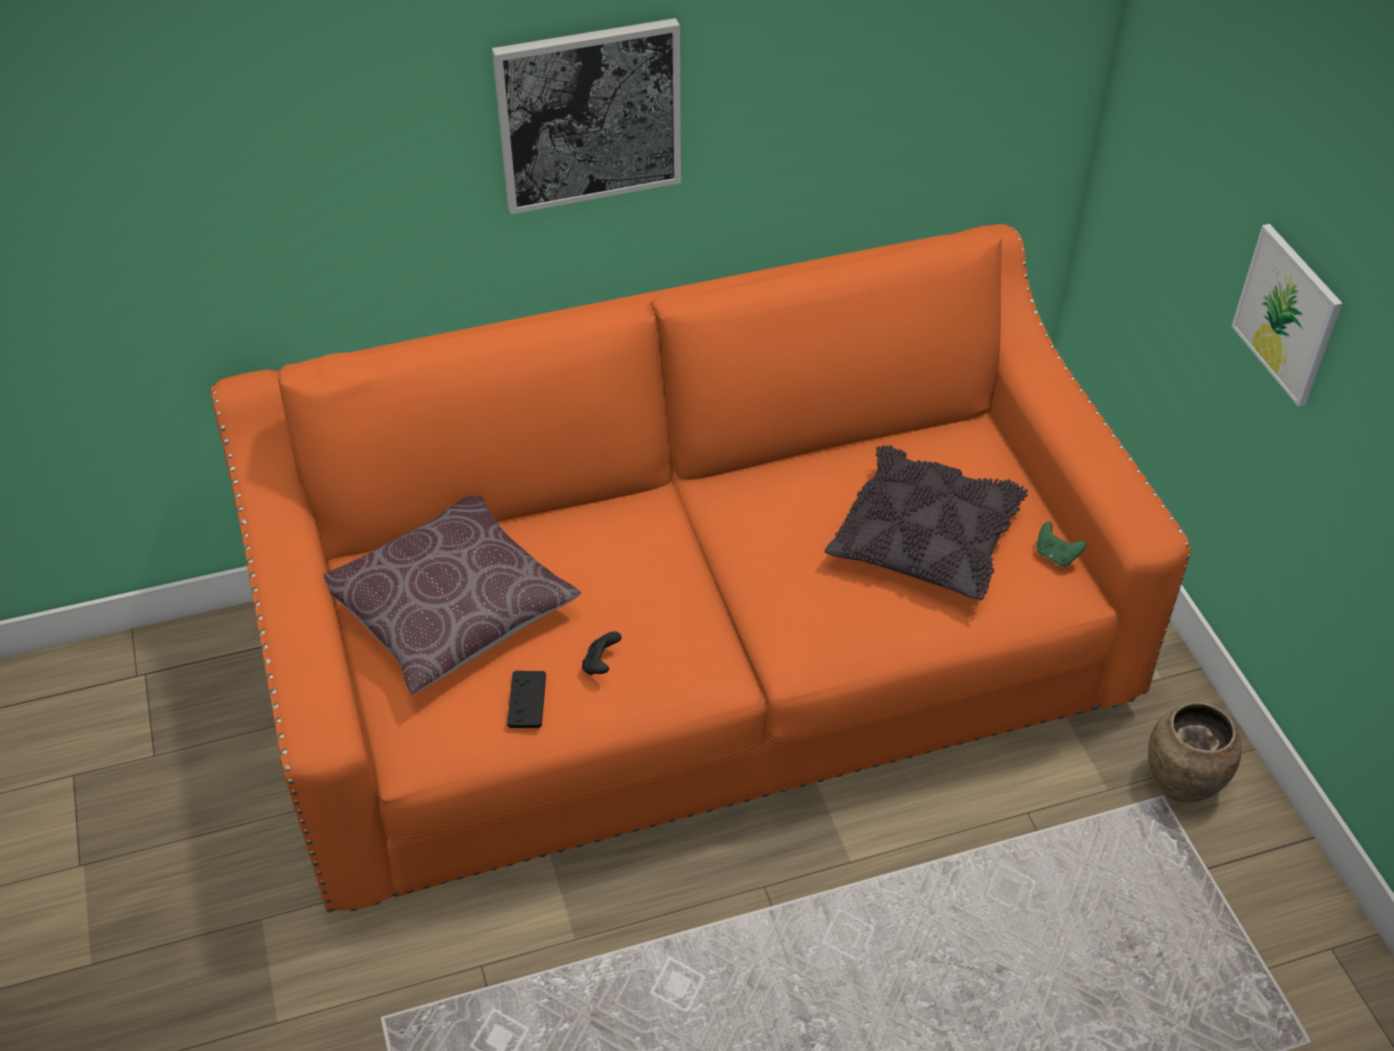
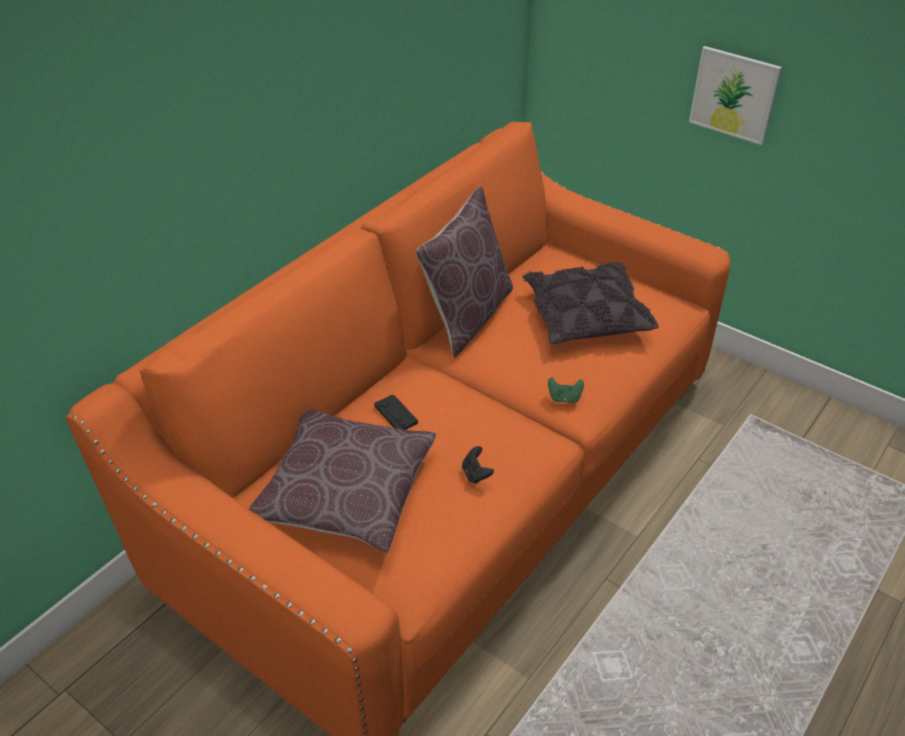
camera: 35 degrees left, 5 degrees down
(527, 700) = (451, 520): black game controller -> black game controller (396, 414)
(589, 115) = (284, 102): picture -> none
(779, 468) = (467, 316): none -> brown pillow
(1056, 556) = (658, 293): green game controller -> green game controller (564, 398)
(1179, 785) = (752, 405): brown vase -> none

